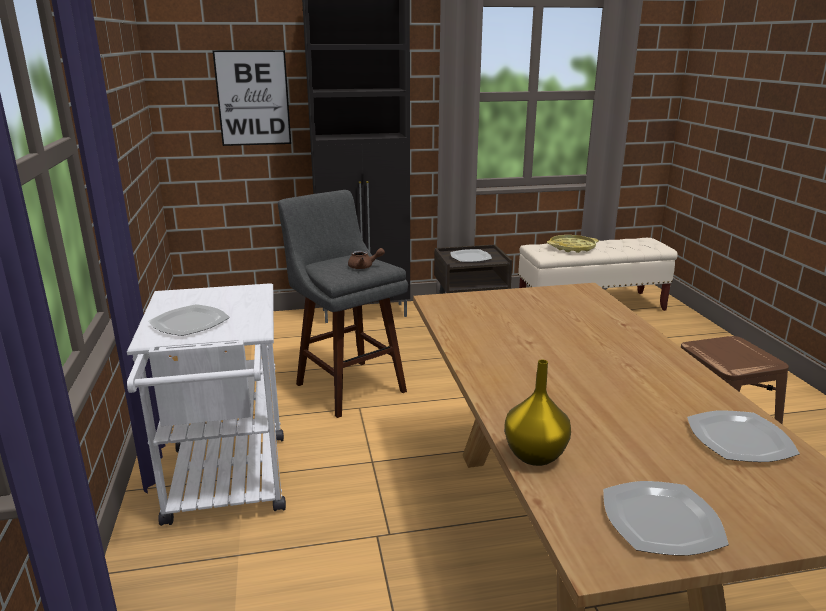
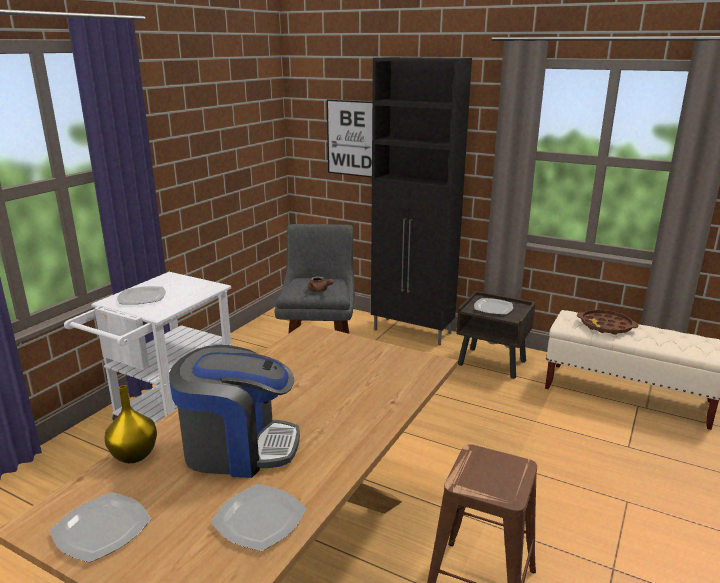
camera: 40 degrees right, 0 degrees up
(572, 247) = (606, 326): yellow tray -> brown tray
(602, 404) = (238, 448): none -> coffee machine

